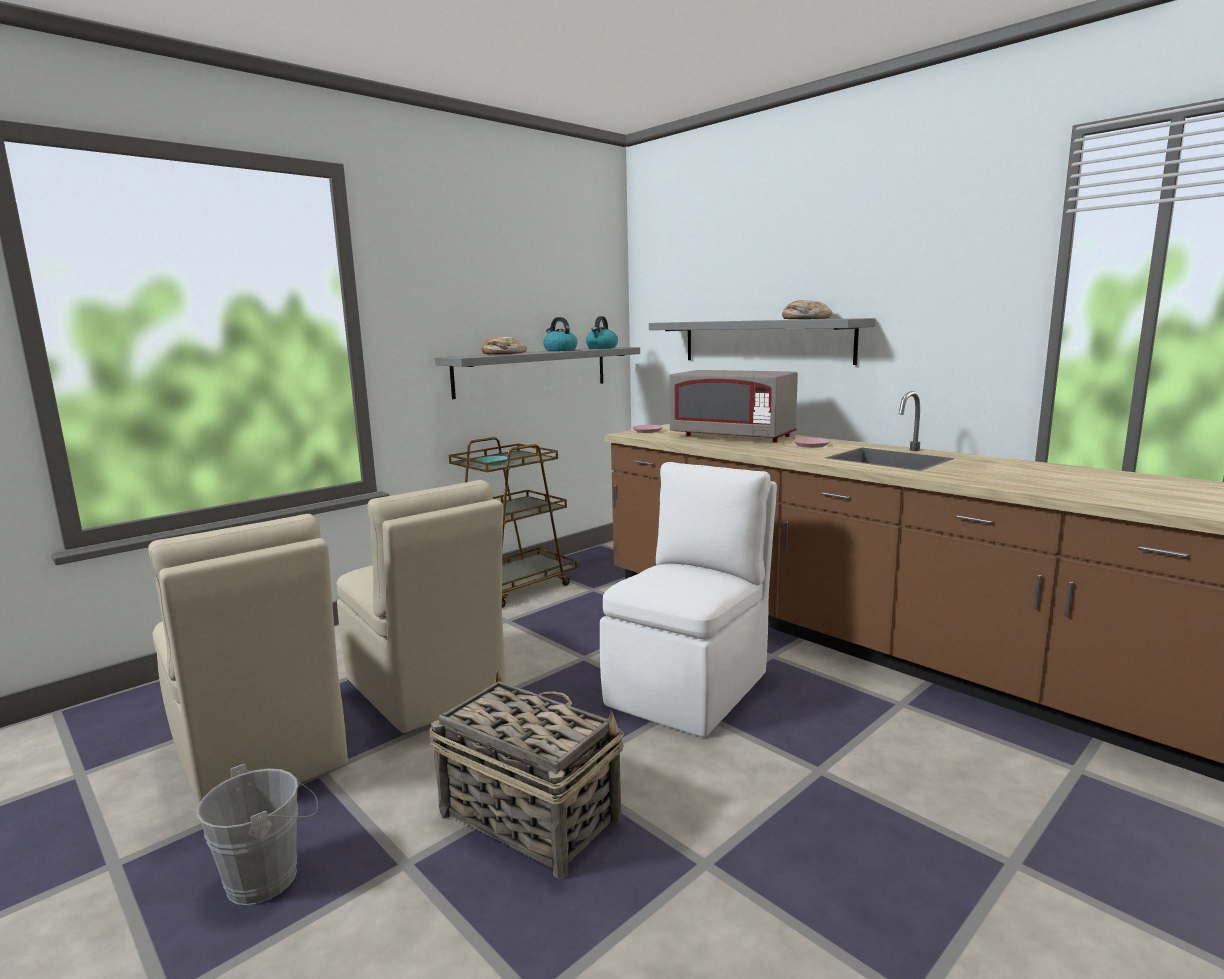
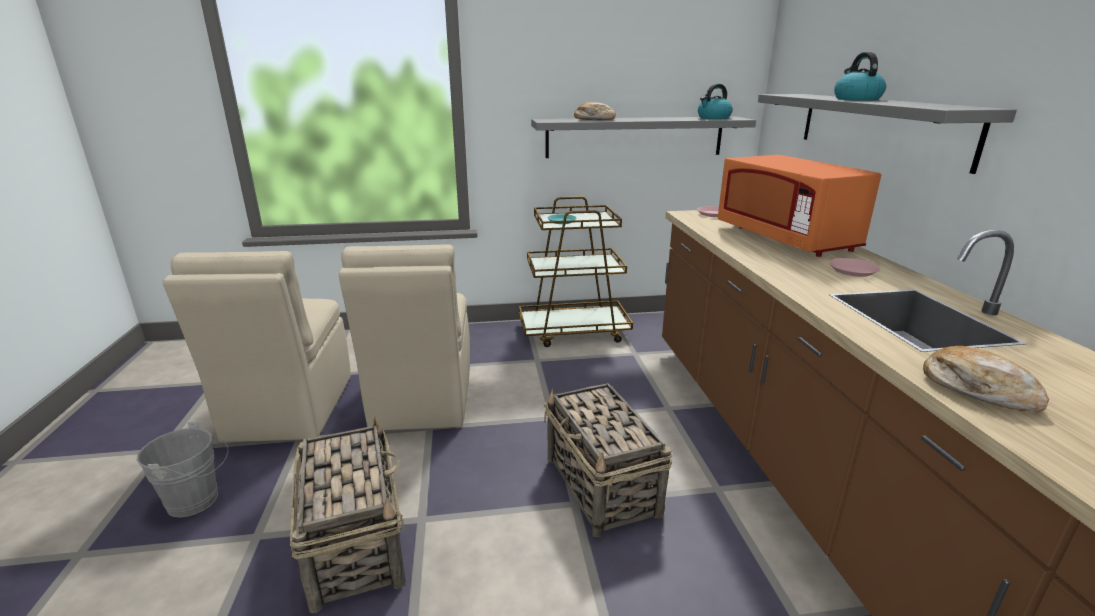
camera: 35 degrees right, 10 degrees up
(560, 350) = (660, 118): kettle -> kettle (856, 99)
(690, 687) = (602, 487): white chair -> basket
(732, 436) = (785, 238): grey microwave -> orange microwave
(805, 319) = (915, 103): bread -> bread (977, 389)

